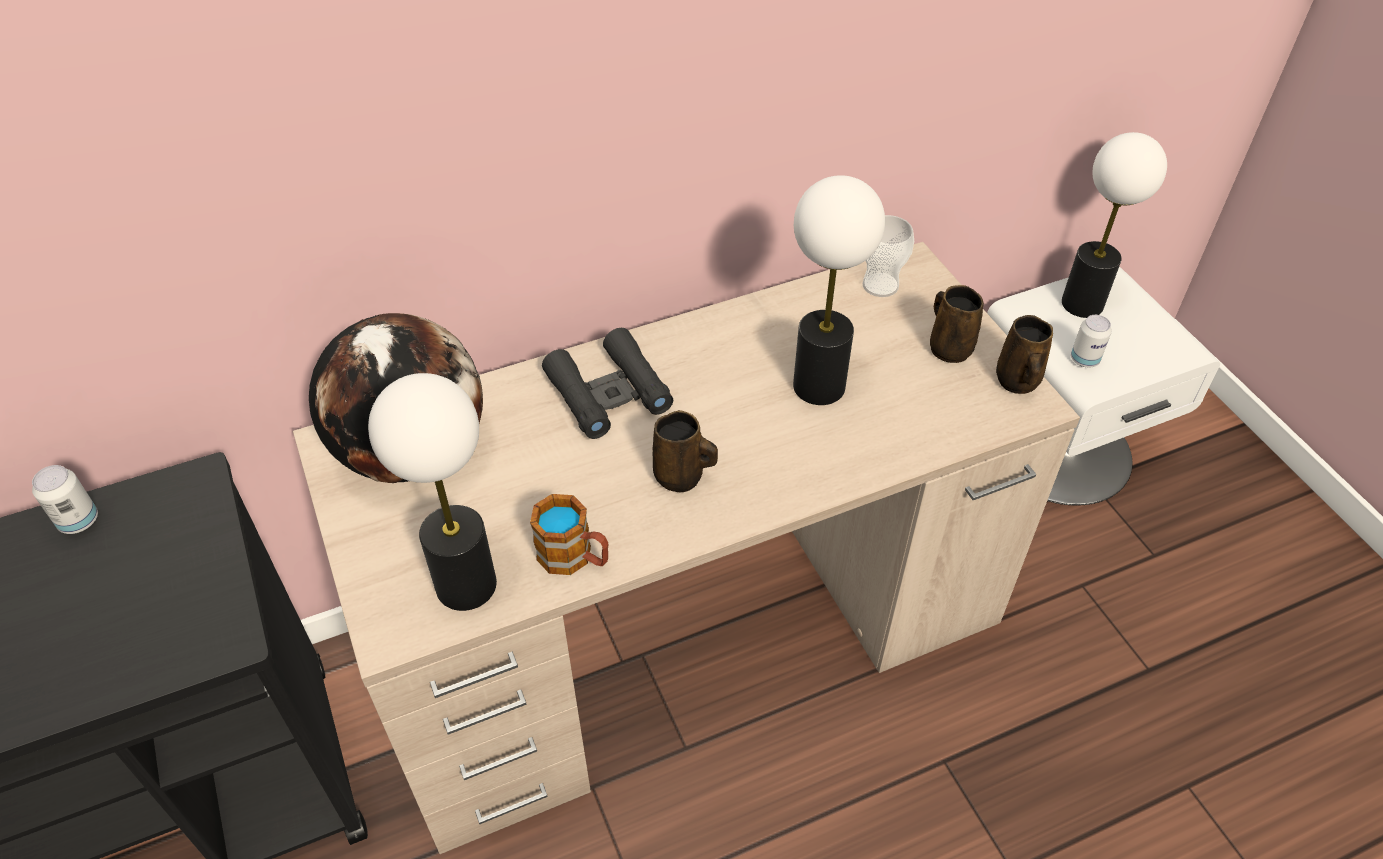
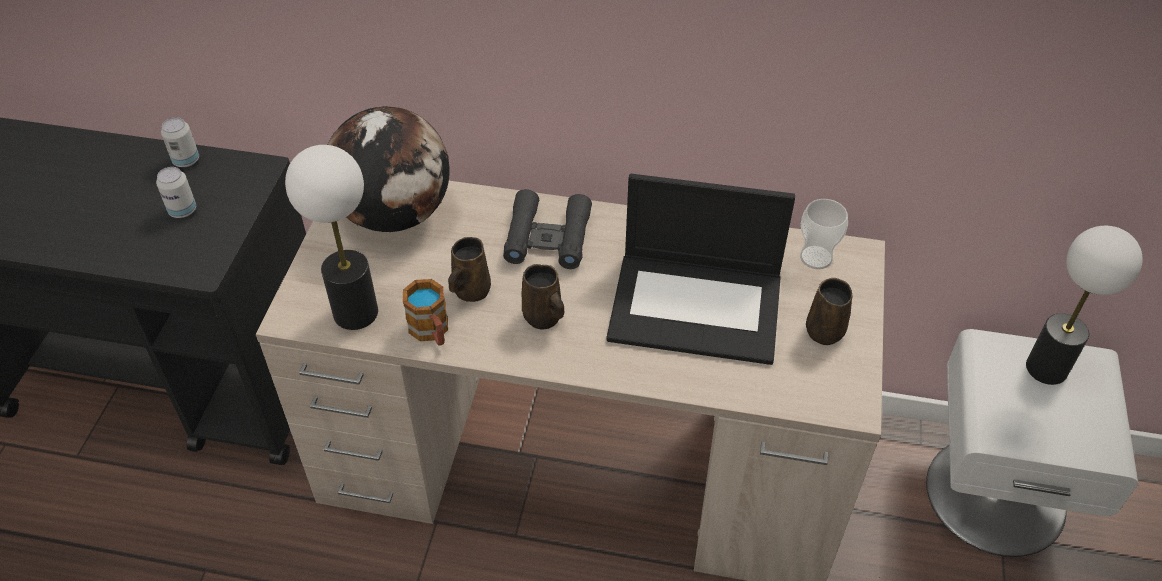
camera: 35 degrees right, 0 degrees up
(819, 385) = (697, 306): table lamp -> laptop
(1017, 382) = (854, 382): brown mug -> brown mug (470, 291)
(1084, 360) = (1003, 413): can -> can (183, 210)

